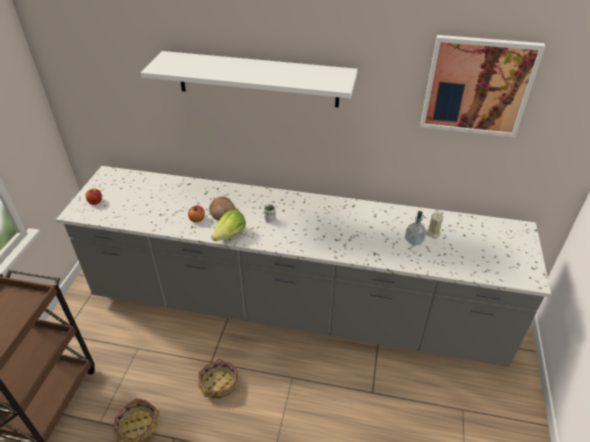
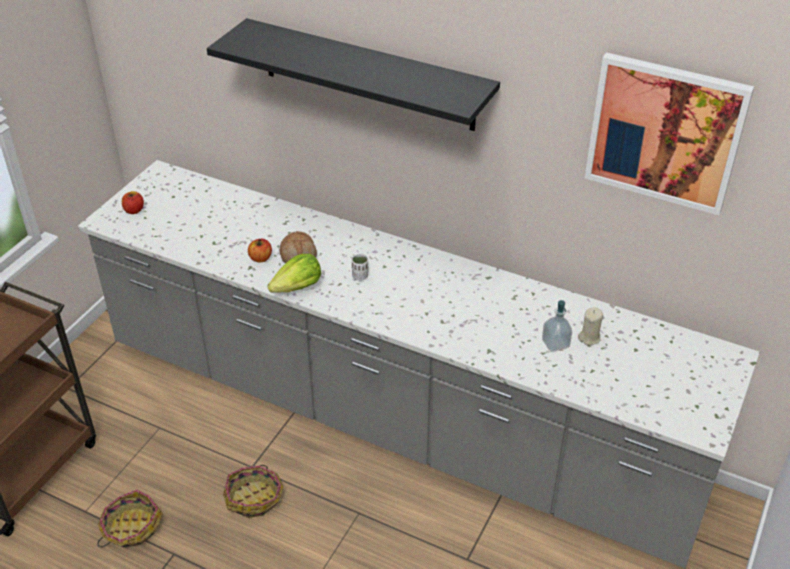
camera: 15 degrees right, 0 degrees up
(257, 79) = (367, 75): white shelf -> black shelf

